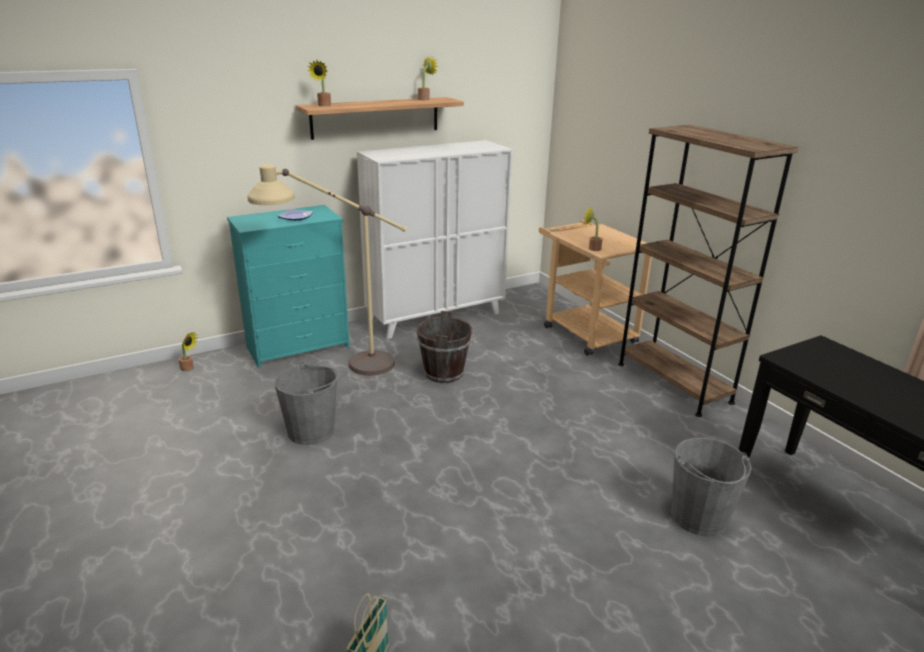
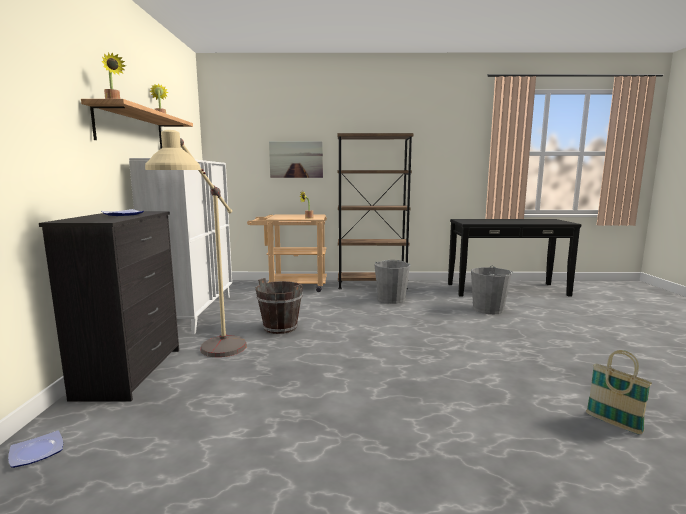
camera: 60 degrees left, 15 degrees down
(189, 368) = (36, 452): potted plant -> plate
(299, 347) = (131, 372): turquoise dresser -> black dresser
(311, 431) = (294, 392): grey bucket -> grey bucket (391, 299)
(638, 149) = (296, 159): none -> picture

